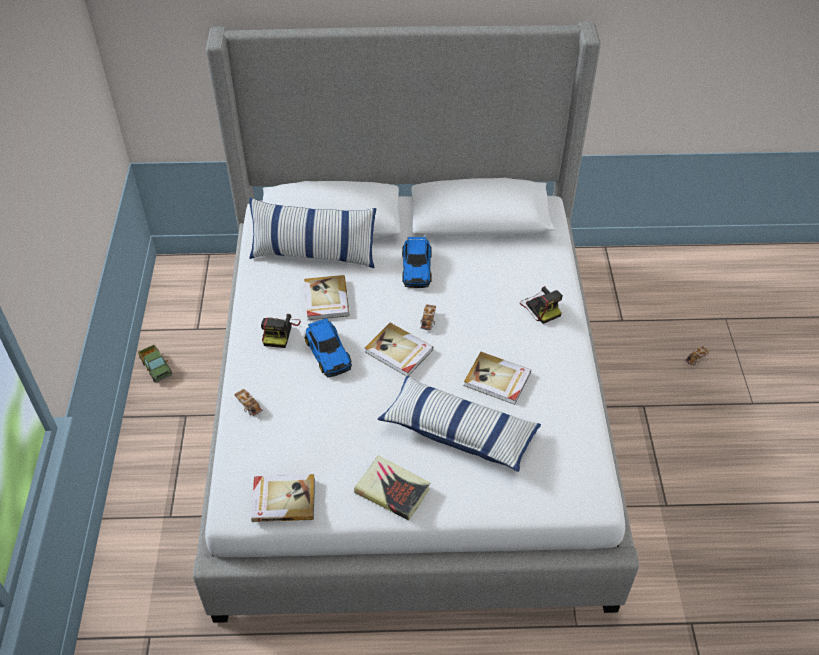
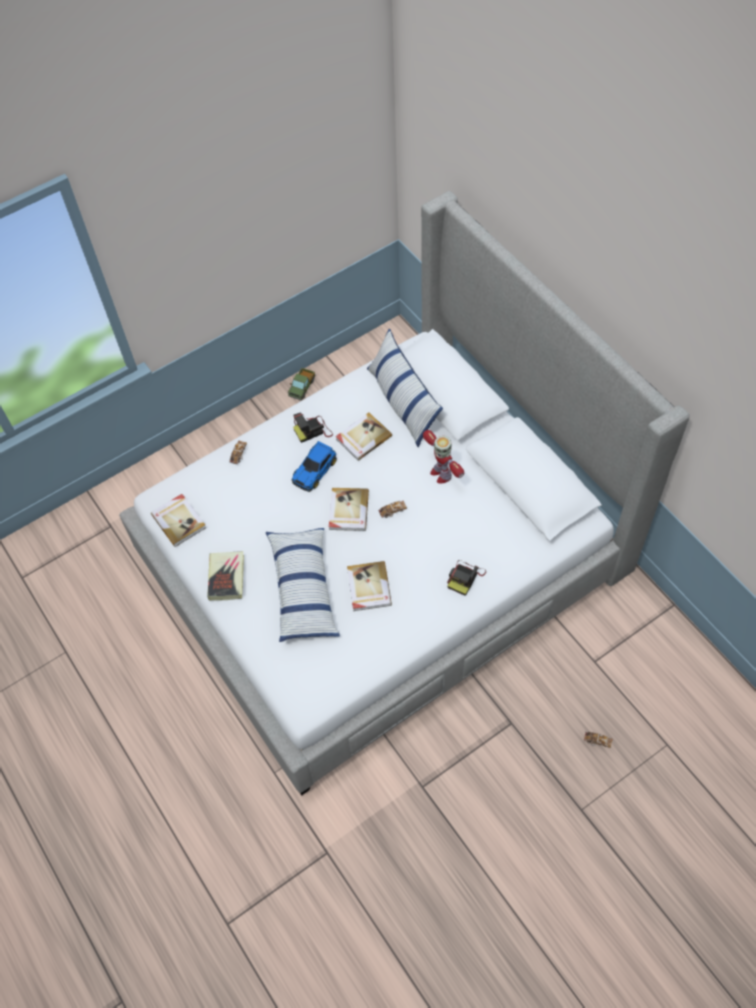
camera: 60 degrees right, 10 degrees up
(417, 267) = (441, 473): toy car -> toy robot

